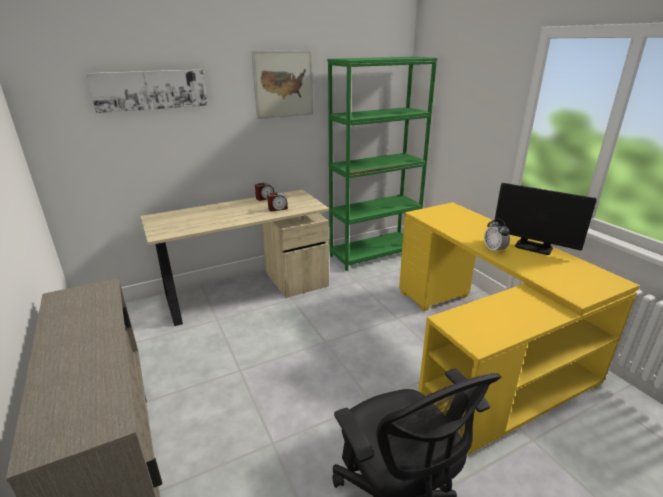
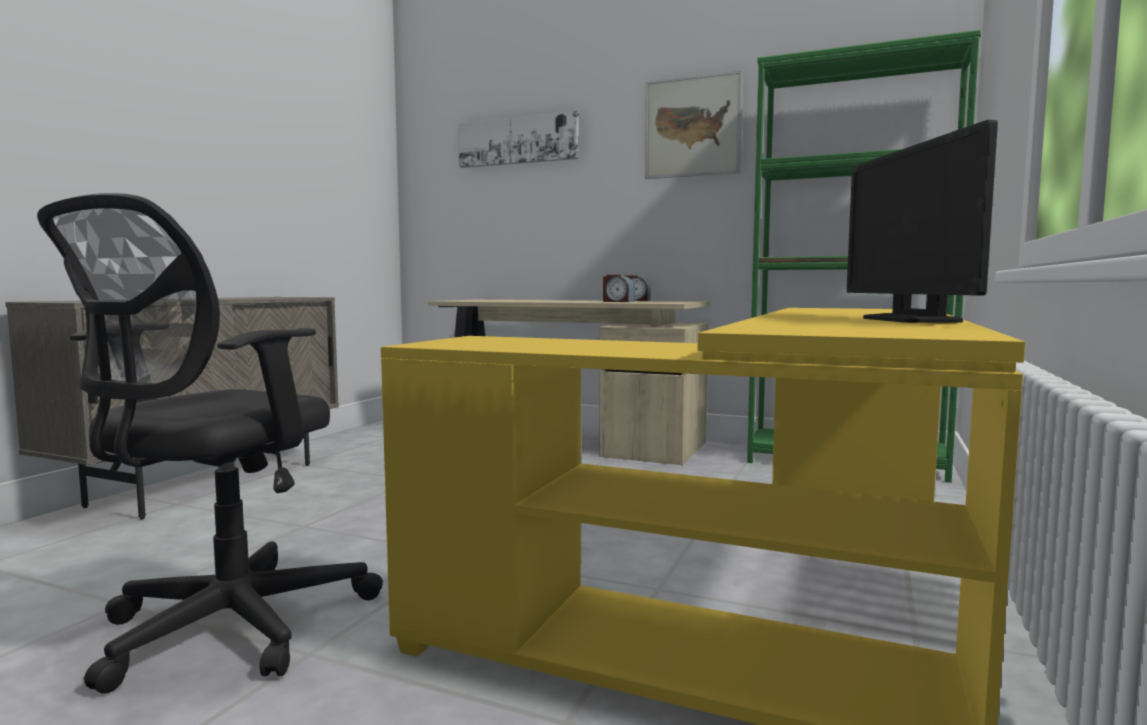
camera: 50 degrees right, 20 degrees down
(494, 250) = (799, 316): alarm clock -> none

